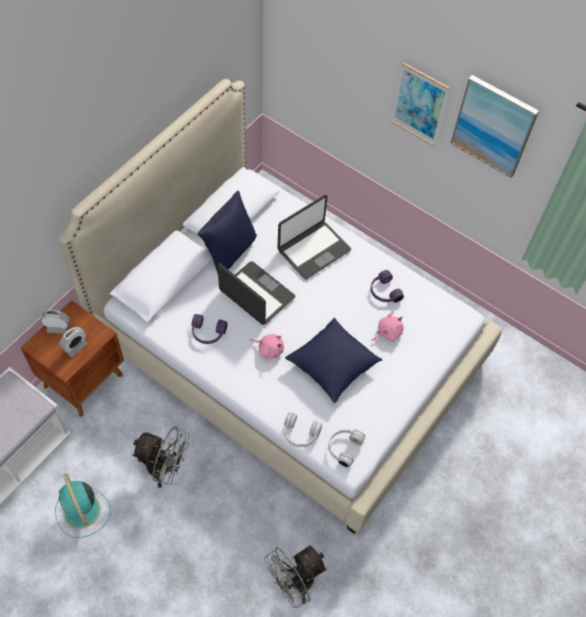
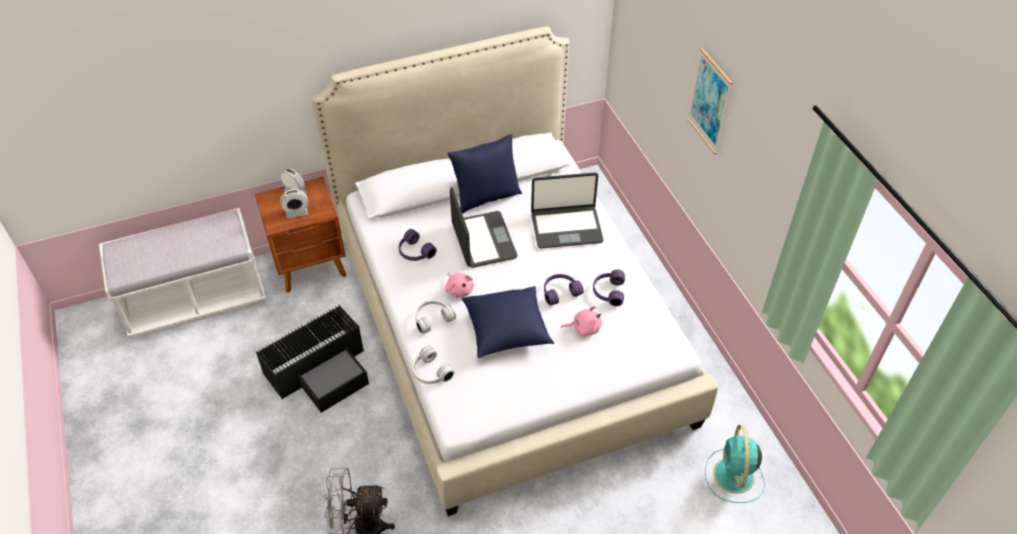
camera: 35 degrees right, 10 degrees down
(82, 512) = (229, 367): turquoise fan -> turquoise fan (733, 477)
(164, 469) = (321, 369): grey fan -> black storage box
(343, 447) = (461, 404): white headphones -> white headphones (432, 318)
(348, 310) = (559, 292): none -> purple headphones
(493, 126) = (761, 136): picture -> none

